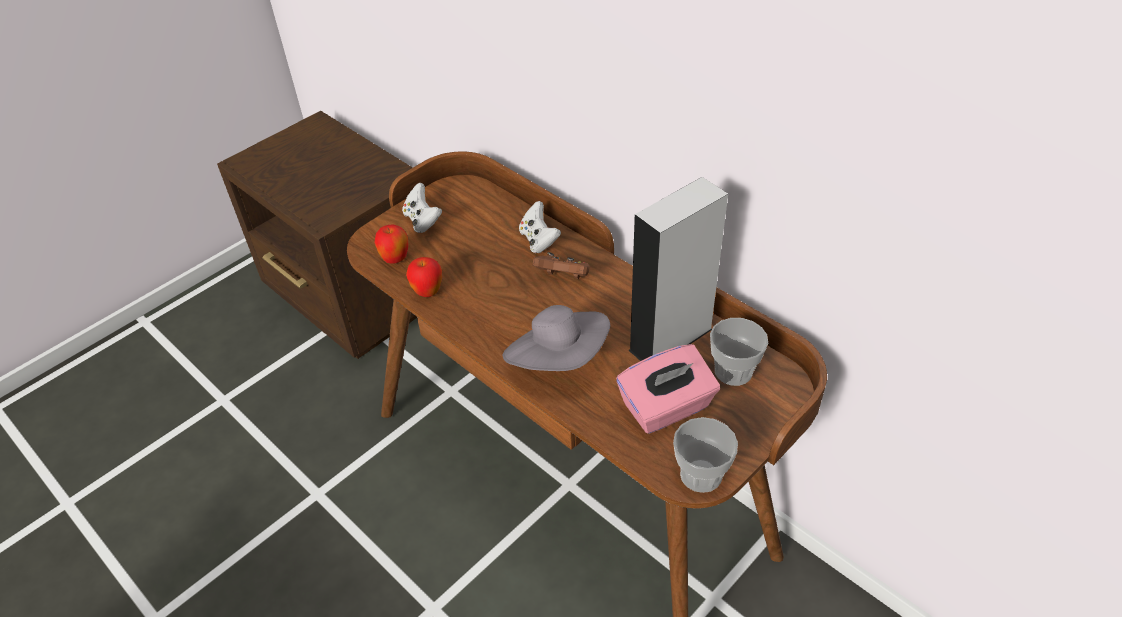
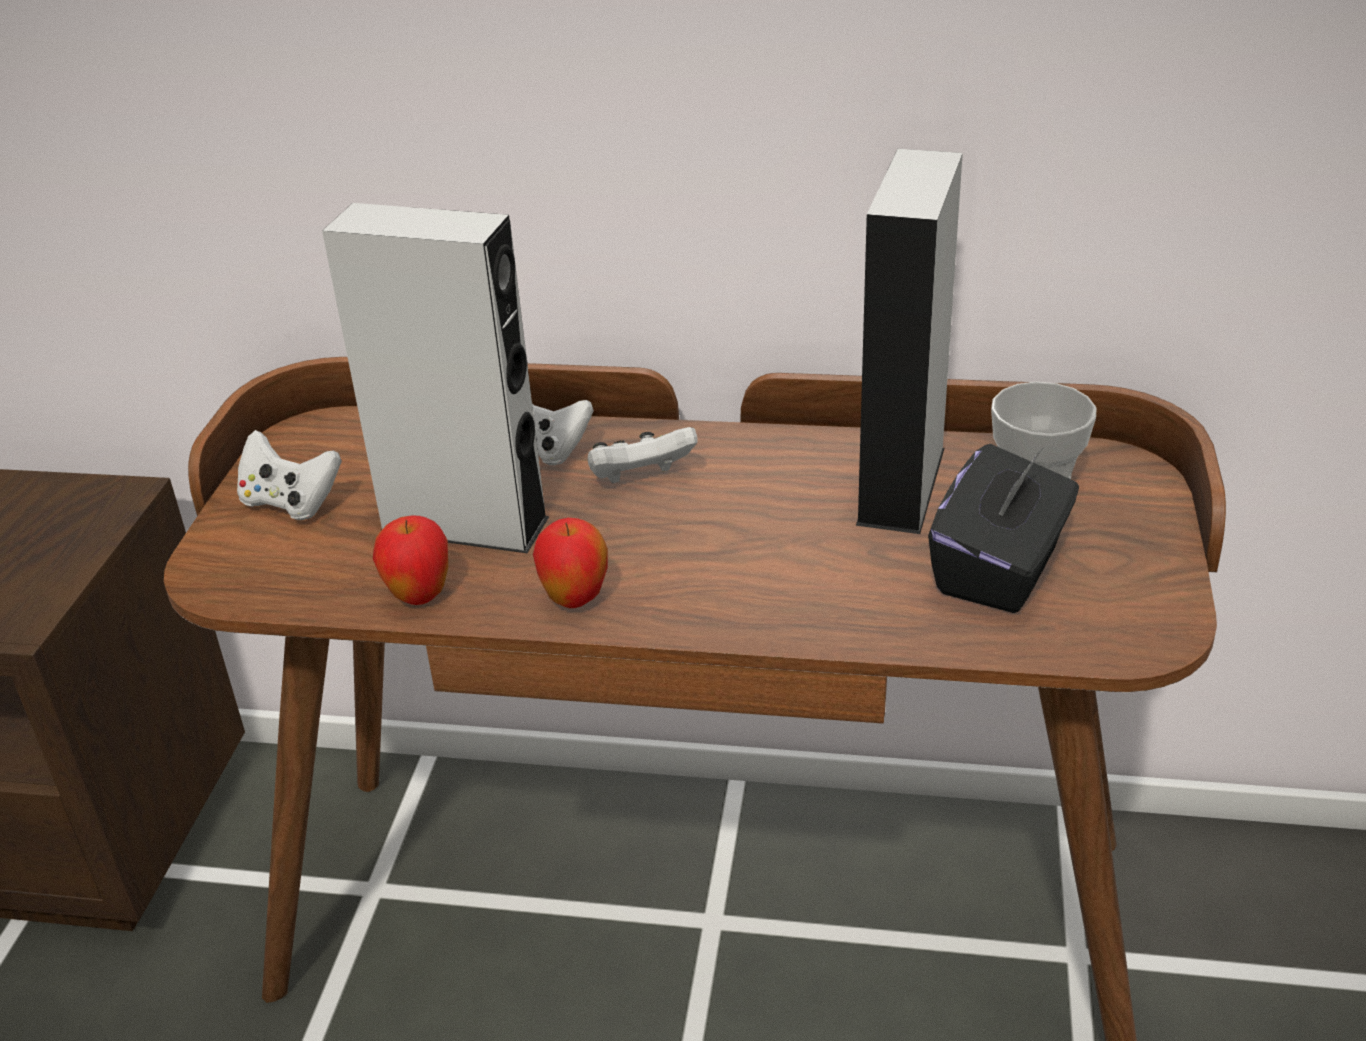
camera: 35 degrees left, 10 degrees down
(395, 259) = (299, 576): apple -> apple (575, 600)
(474, 265) = (464, 524): none -> grey speaker
(559, 359) = (763, 584): grey hat -> none
(563, 277) = (641, 479): brown game controller -> white game controller
(666, 408) = (1001, 569): pink tissue box -> black tissue box
(701, 474) = (1151, 626): cup -> none

